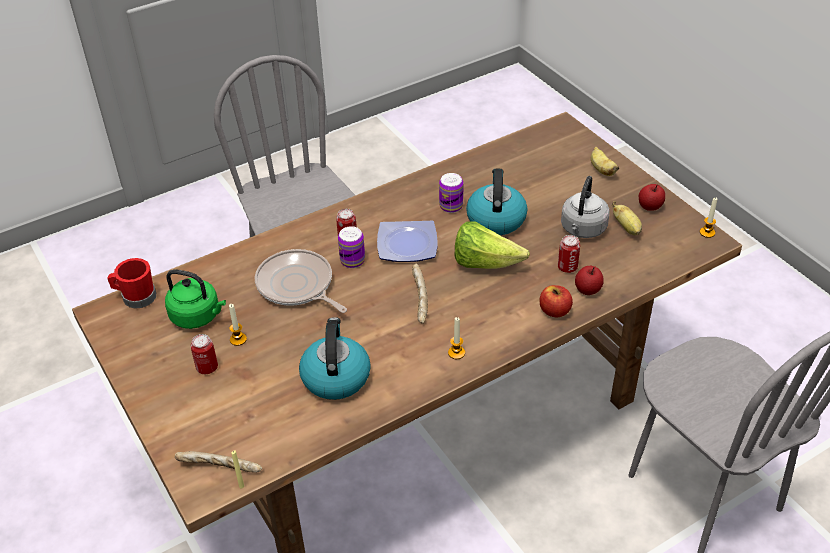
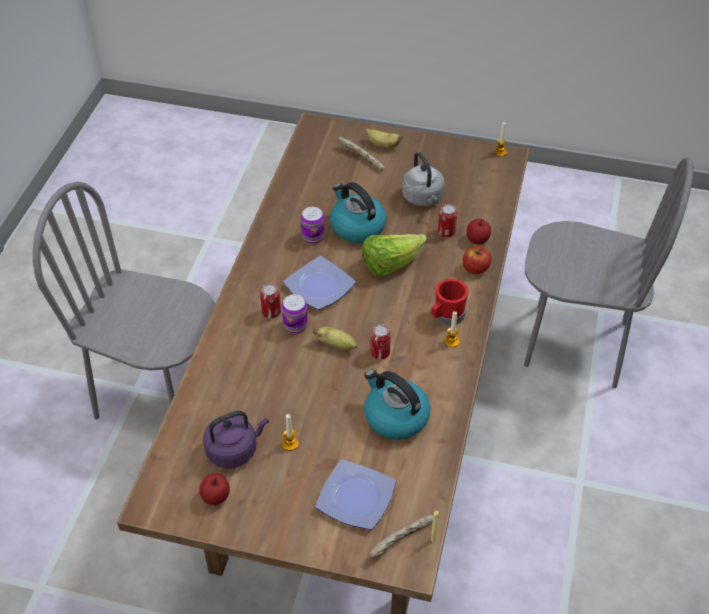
camera: 45 degrees left, 5 degrees up
(135, 297) = (161, 473): red mug -> red mug (446, 316)
(198, 316) = (234, 450): green kettle -> purple kettle
(207, 367) = (295, 481): can -> can (380, 353)
(229, 413) = (356, 499): none -> plate
(297, 286) = (280, 372): frying pan -> none
(418, 299) = (379, 321): bread -> bread (360, 158)
(627, 228) = (449, 179): banana -> banana (336, 345)
(650, 206) = (445, 154): apple -> apple (216, 496)

